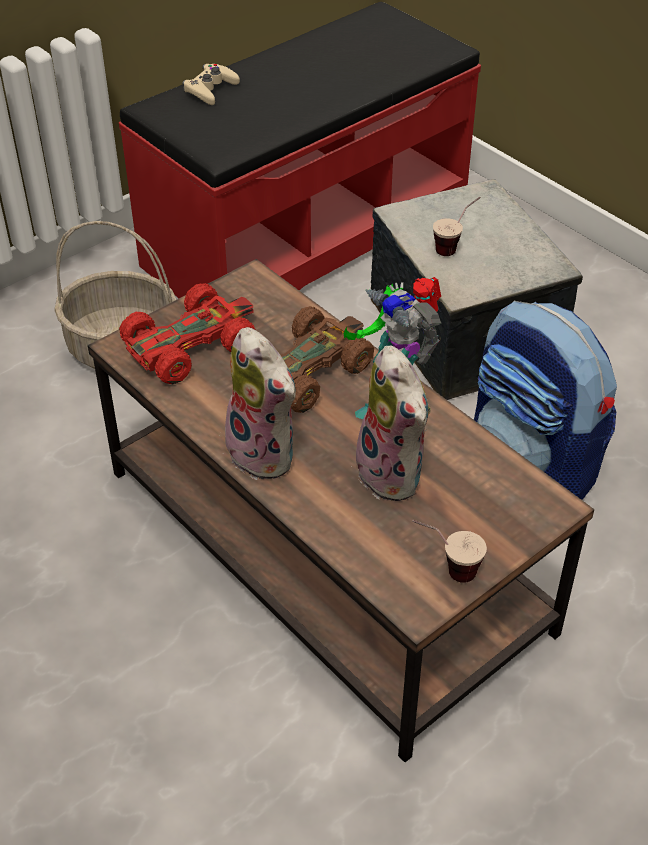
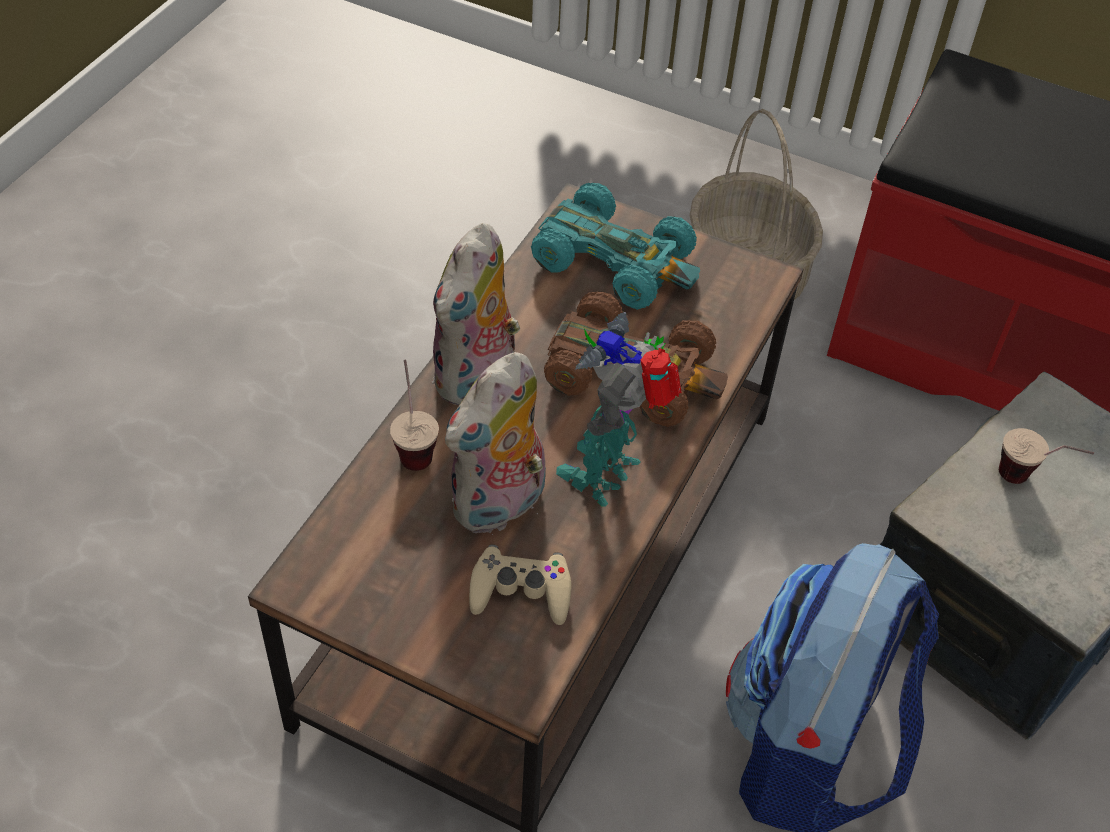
camera: 65 degrees right, 5 degrees up
(190, 344) = (615, 261): red toy car -> turquoise toy car
(210, 89) = (1050, 105): beige game controller -> beige game controller (521, 591)
(445, 569) = (368, 595): cup -> cup (413, 443)

